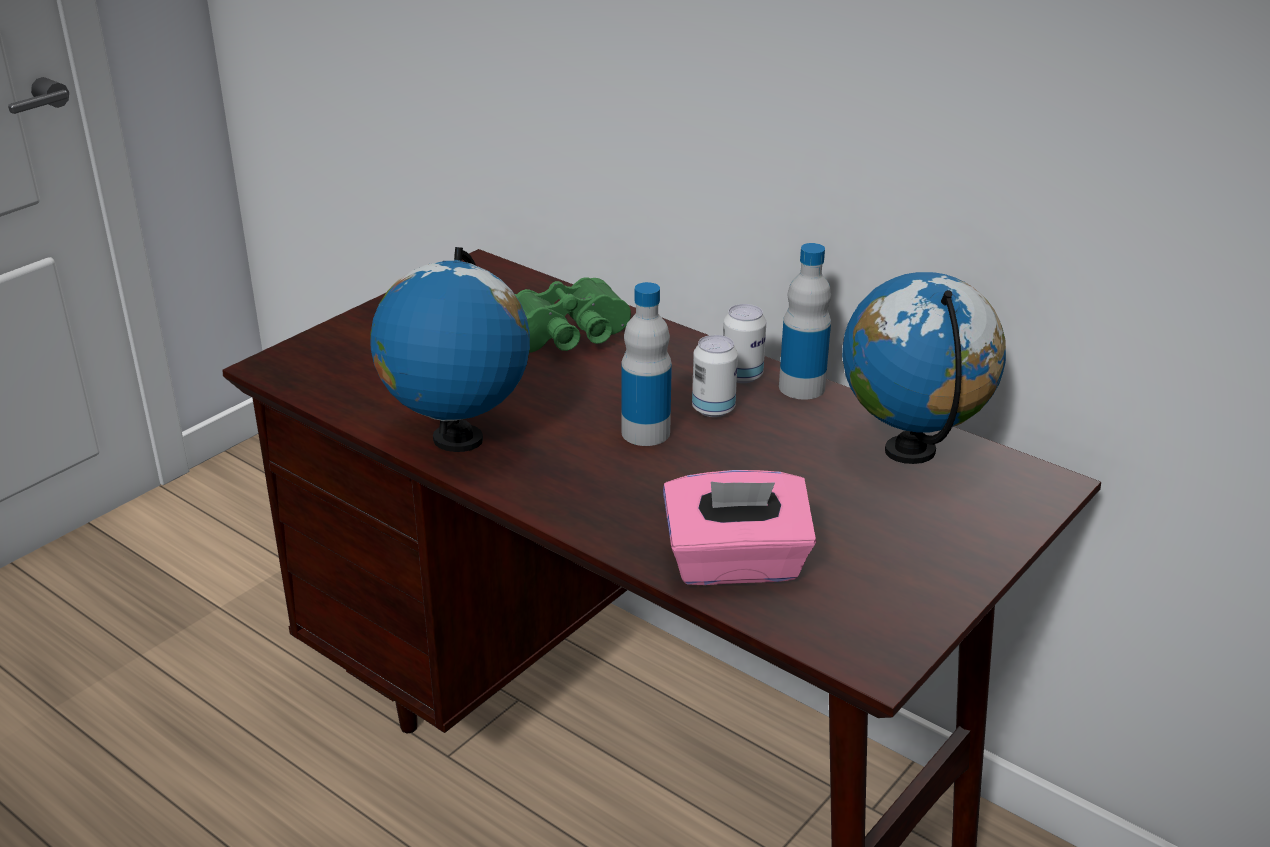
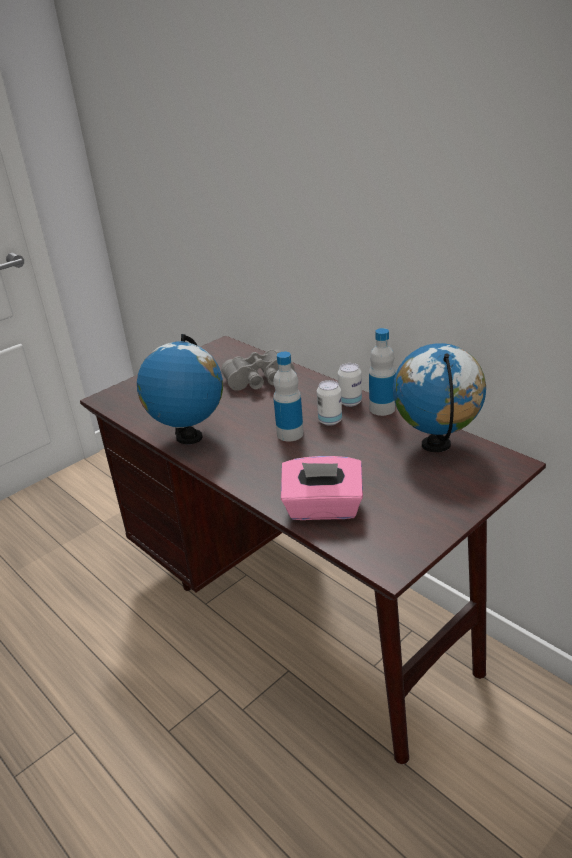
camera: 10 degrees right, 0 degrees up
(567, 337) = (260, 382): green binoculars -> grey binoculars

